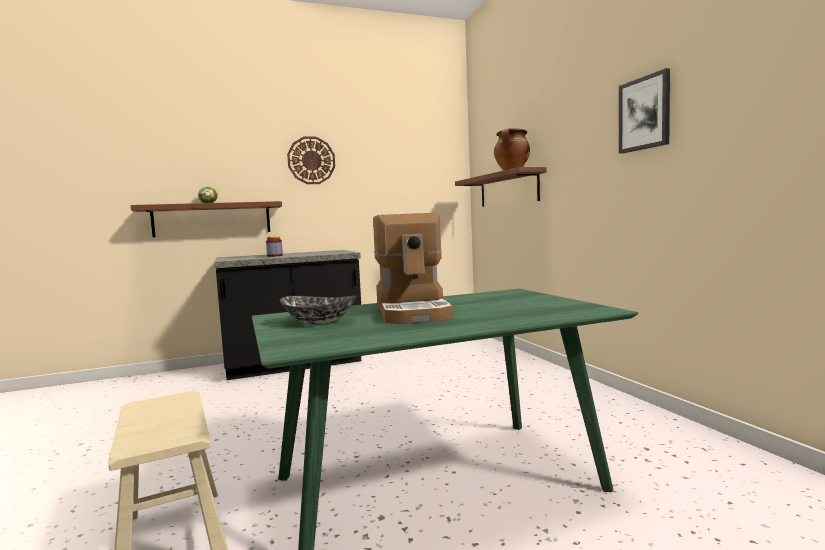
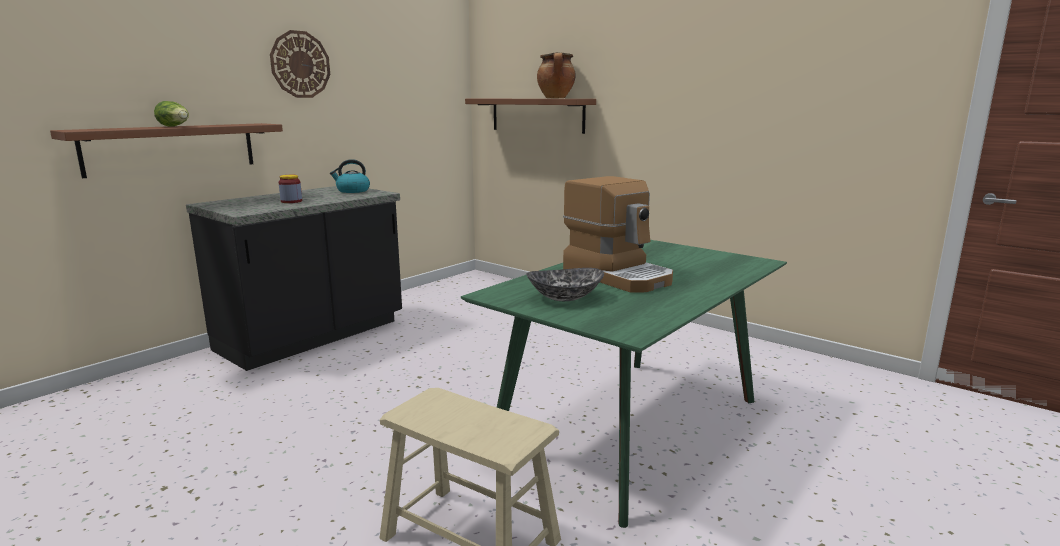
camera: 30 degrees left, 10 degrees up
(333, 251) = (352, 191): none -> kettle
(644, 113) = (722, 68): picture -> none

